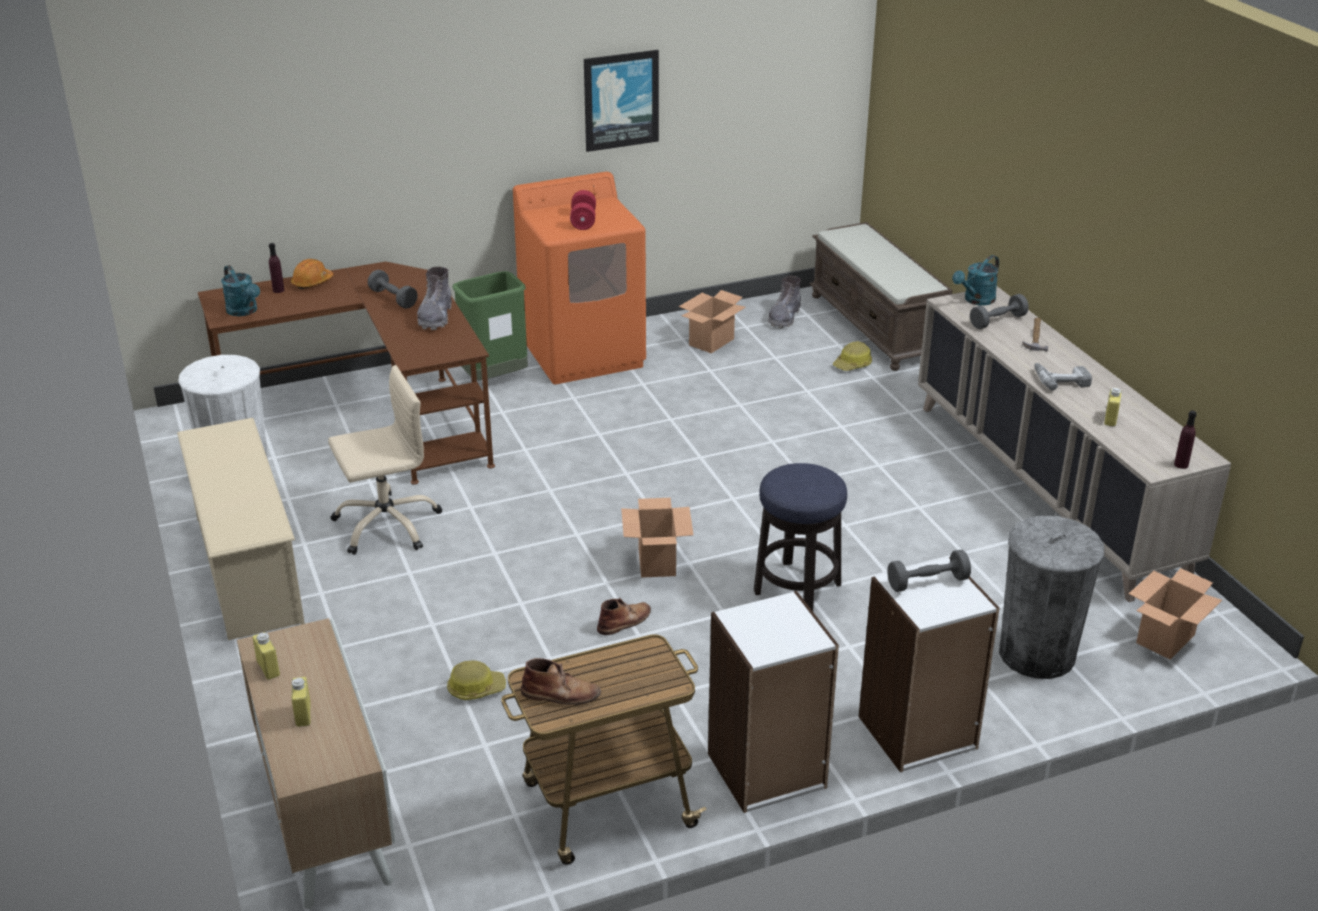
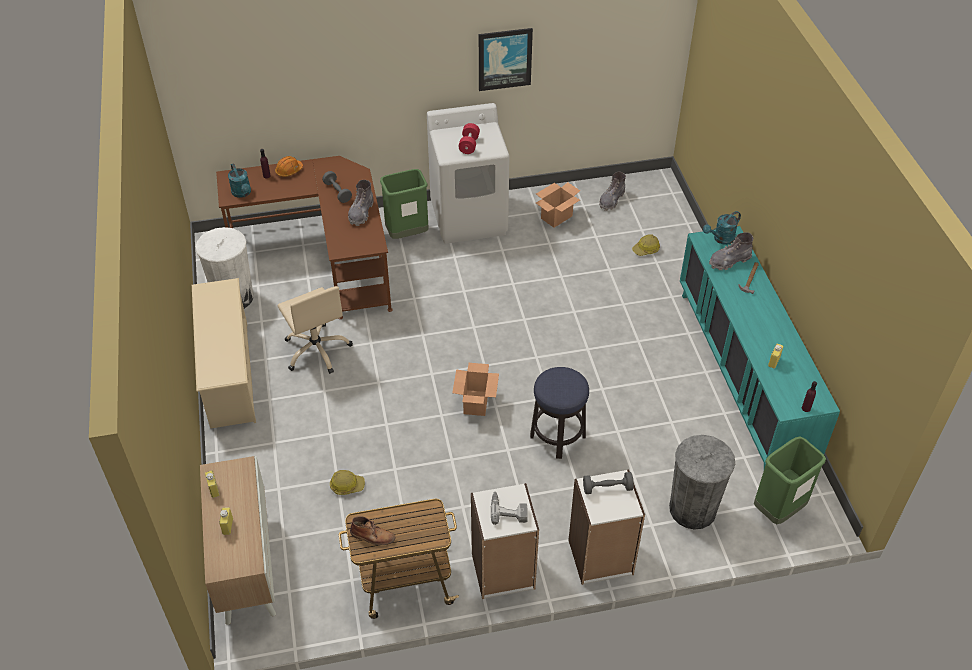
camera: 10 degrees right, 15 degrees up
(386, 524) = (317, 350): beige office chair -> beige office chair turned 75 degrees clockwise
(583, 353) = (469, 218): orange washing machine -> white washing machine
(625, 621) = (446, 447): brown boot -> none
(877, 327) = (672, 216): brown bench -> none
(997, 321) = (729, 261): grey dumbbell -> grey boot
(1046, 488) = (743, 375): beige cabinet -> turquoise cabinet
(1060, 379) = (753, 321): power drill -> power drill (508, 510)
(1165, 639) = (778, 510): cardboard box -> green trash can

